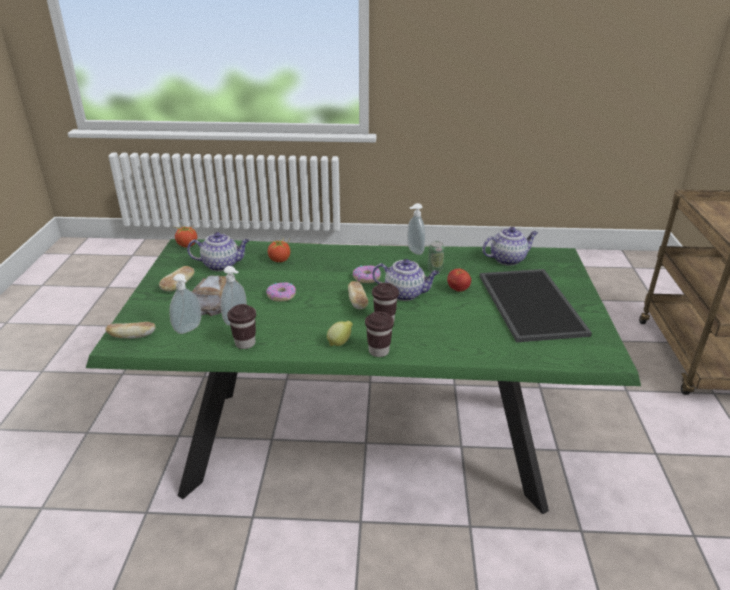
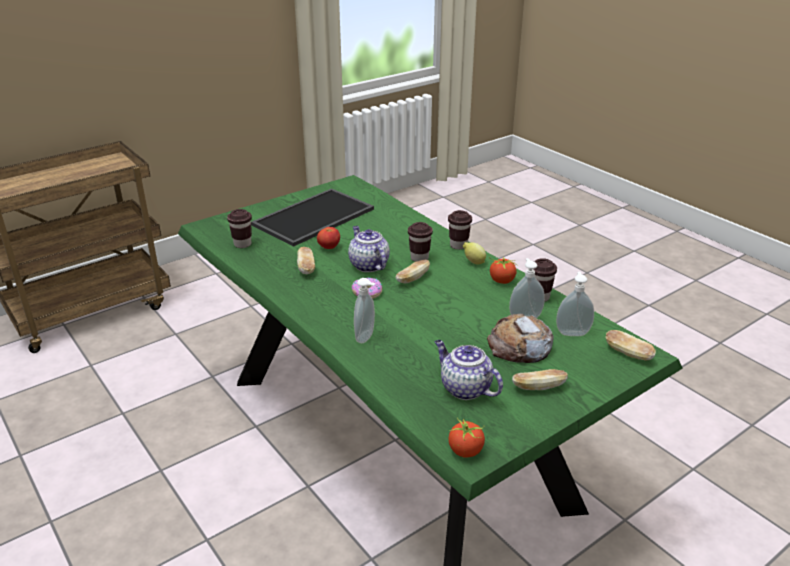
camera: 130 degrees left, 0 degrees up
(279, 260) = (401, 357): tomato -> tomato (501, 281)
(281, 295) = (458, 318): donut -> none
(414, 251) = (281, 291): soap dispenser -> soap dispenser (366, 337)
(435, 269) = (306, 268): can -> bread
(508, 259) = (242, 244): teapot -> brown cup

